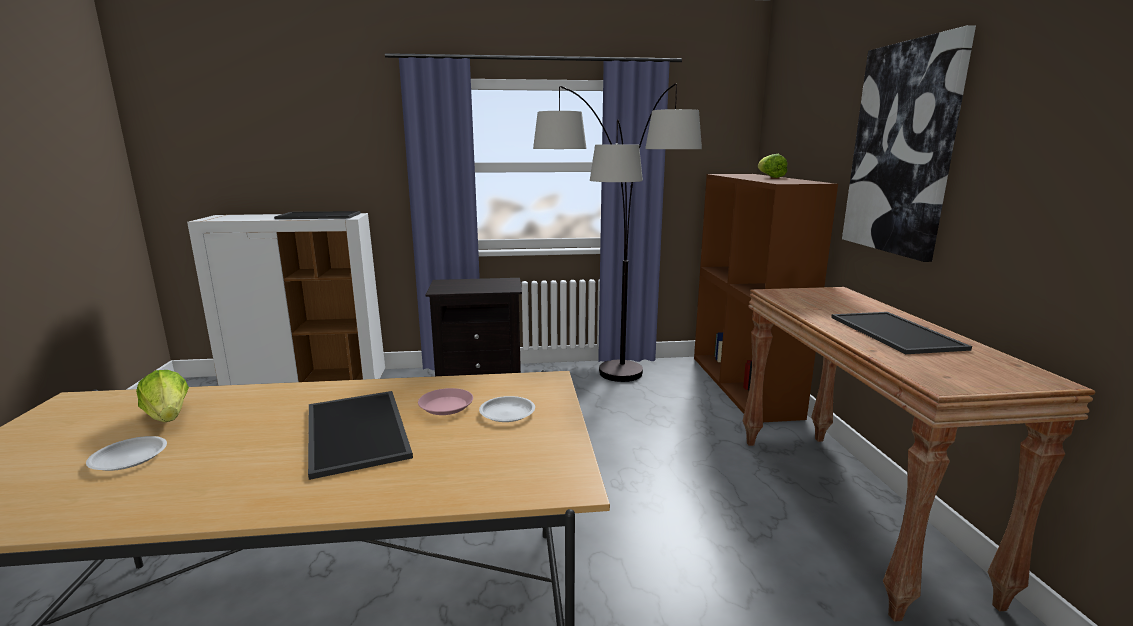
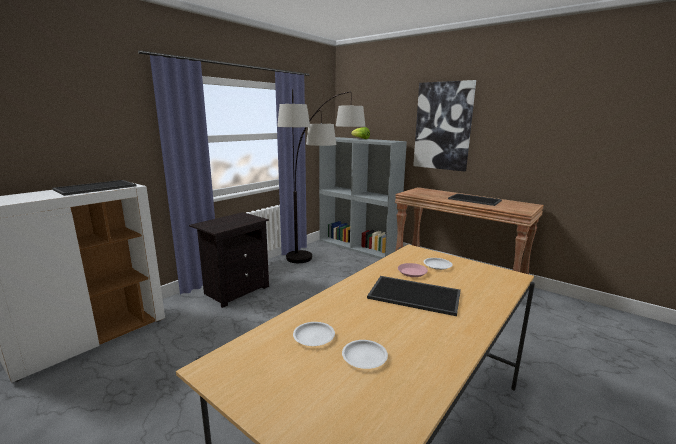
camera: 45 degrees left, 0 degrees up
(168, 417) = (313, 336): lettuce -> white plate
(744, 386) = (358, 246): brown bookcase -> grey bookcase

